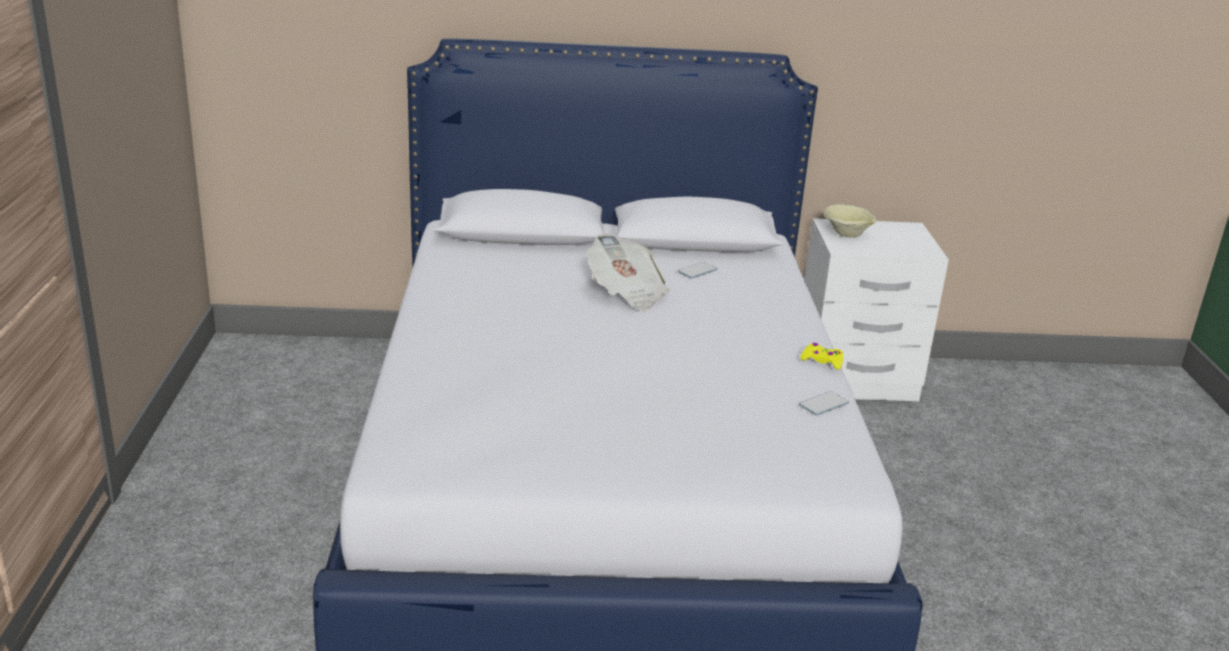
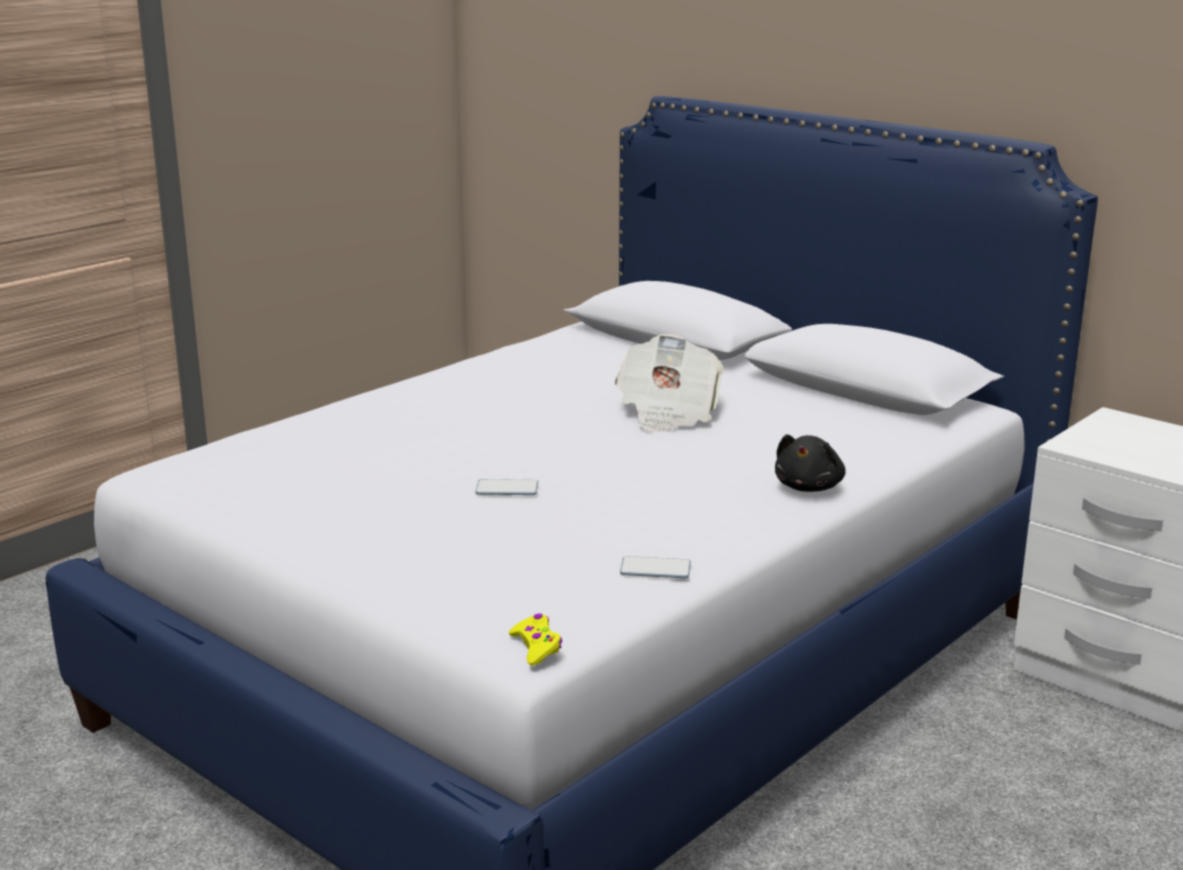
camera: 45 degrees right, 5 degrees down
(697, 271) = (799, 415): phone -> phone (507, 489)
(791, 320) = (809, 487): none -> black plush toy
(822, 361) = (753, 533): yellow game controller -> yellow game controller (536, 647)
(847, 233) = (1118, 432): beige bowl -> none

